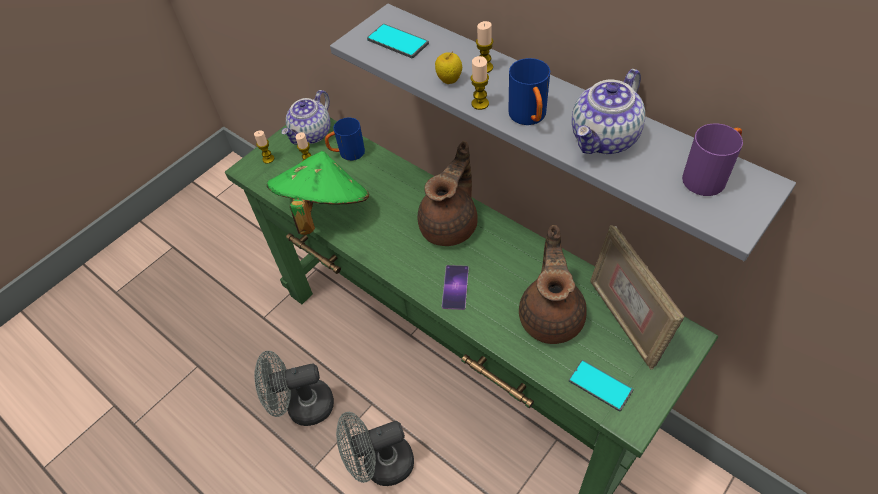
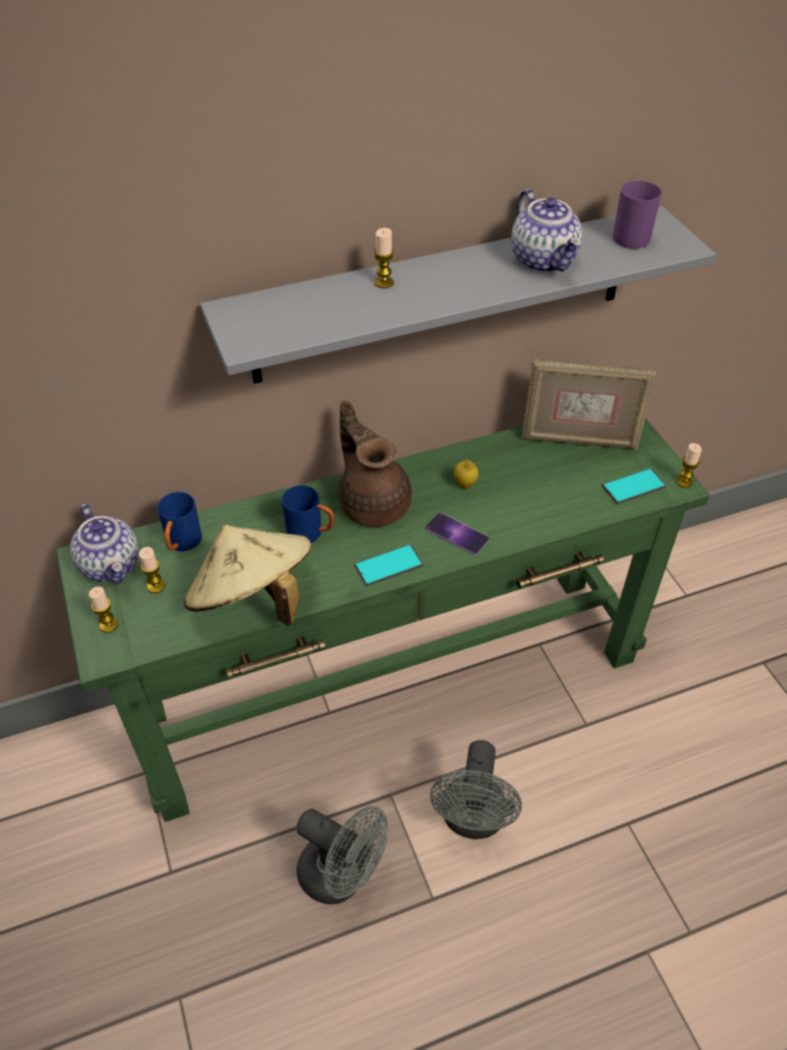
camera: 65 degrees left, 5 degrees down
(302, 406) = (342, 877): grey fan -> grey fan turned 75 degrees counterclockwise
(324, 210) = (253, 600): green hat -> beige hat
(398, 41) = (279, 318): phone -> phone (389, 565)
(449, 80) = (380, 309): apple -> apple (464, 484)
(480, 103) = (434, 304): candle -> candle (684, 481)
(529, 118) = (482, 286): blue mug -> blue mug (311, 533)
(552, 315) = (541, 482): brown teapot -> none

